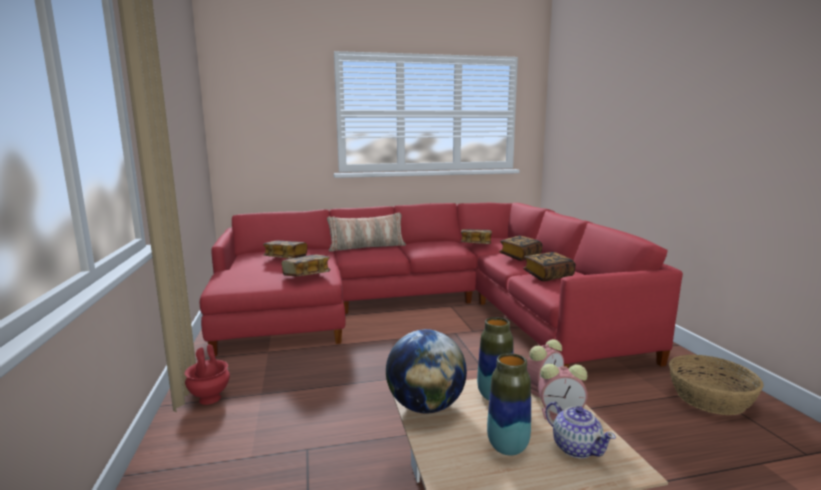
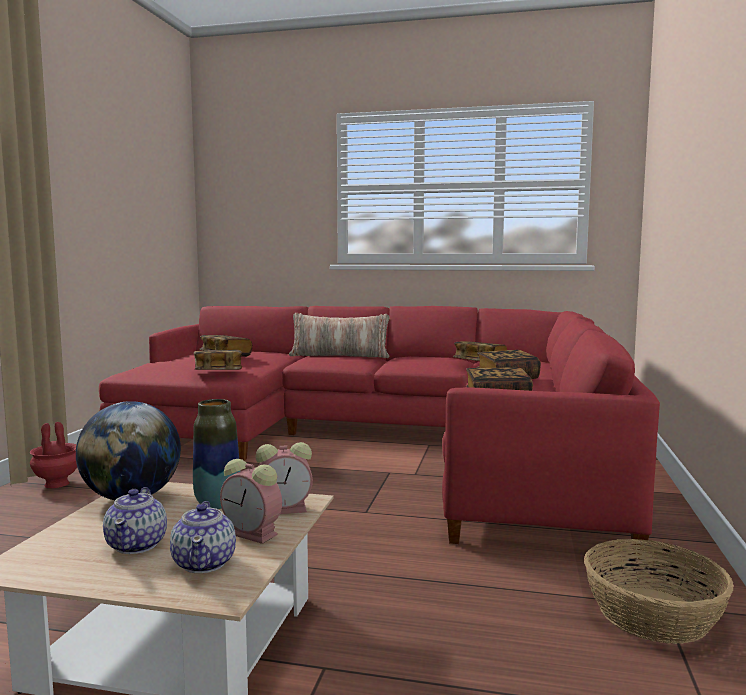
camera: 25 degrees right, 5 degrees down
(507, 447) = (137, 545): vase -> teapot

